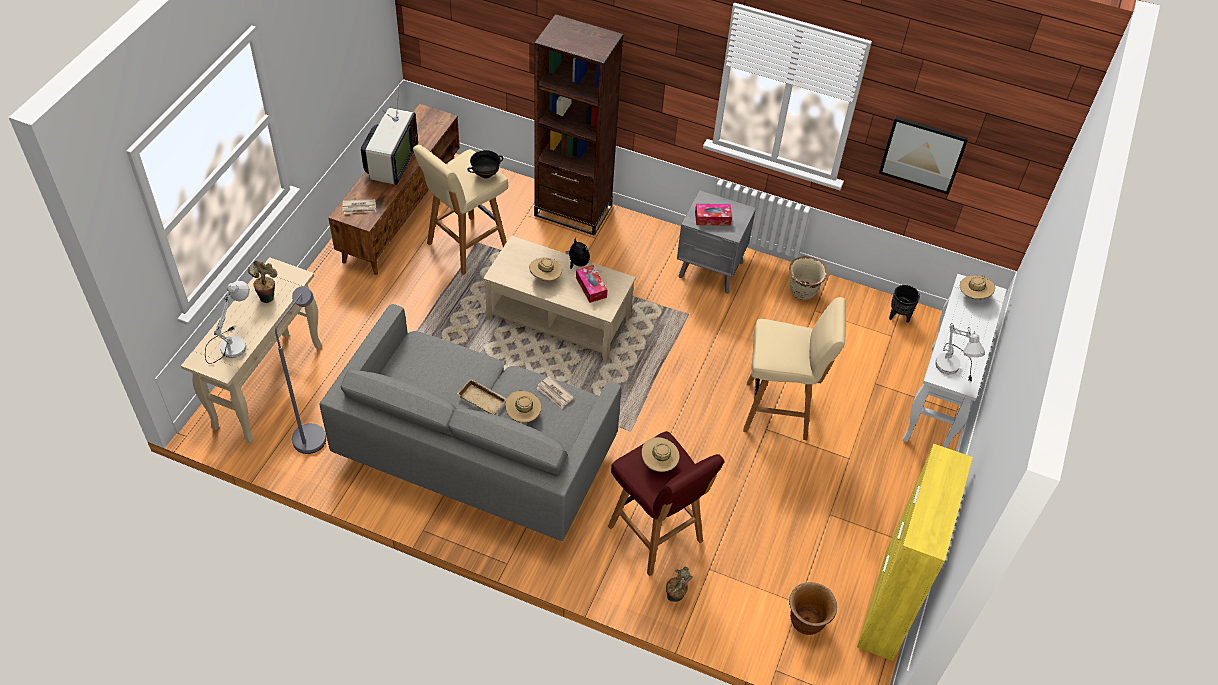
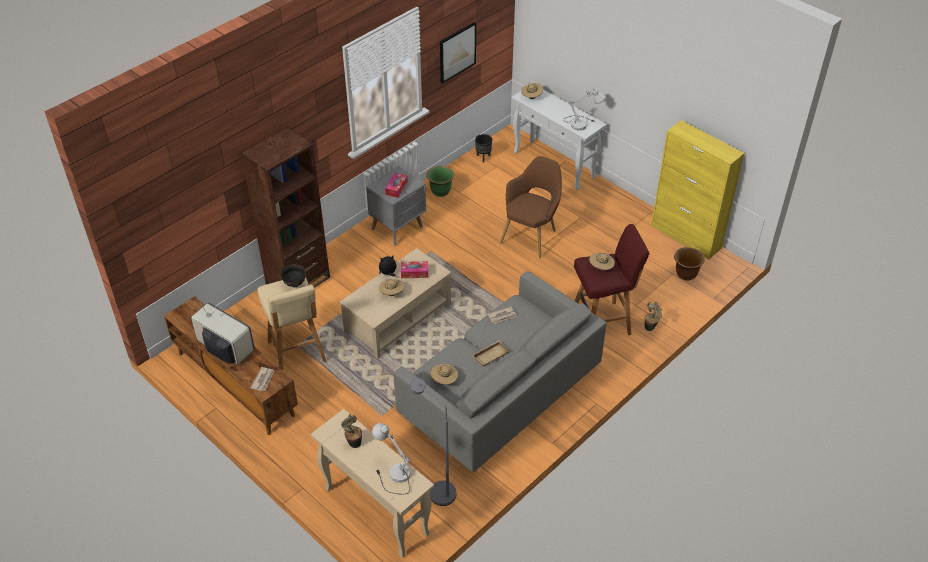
camera: 65 degrees left, 5 degrees down
(523, 415) = (513, 337): beige hat -> beige hat (444, 380)
(779, 411) = (531, 235): beige stool -> brown armchair
(802, 291) = (440, 191): beige planter -> green planter

